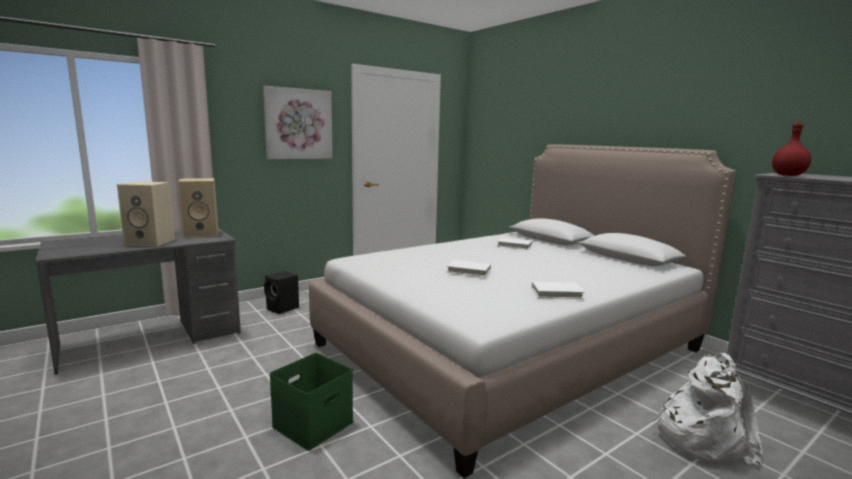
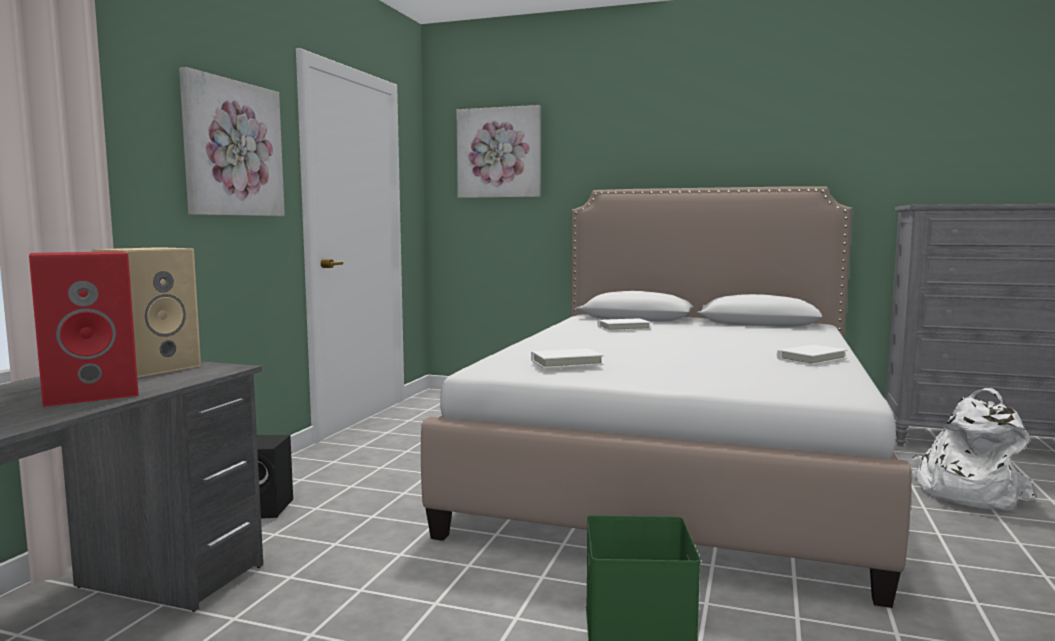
camera: 35 degrees left, 5 degrees down
(151, 242) = (92, 393): beige speaker -> red speaker
(469, 270) = (671, 355): white book -> white book (566, 362)
(503, 116) = (499, 153): none -> picture
(788, 175) = (937, 204): red bottle -> none

